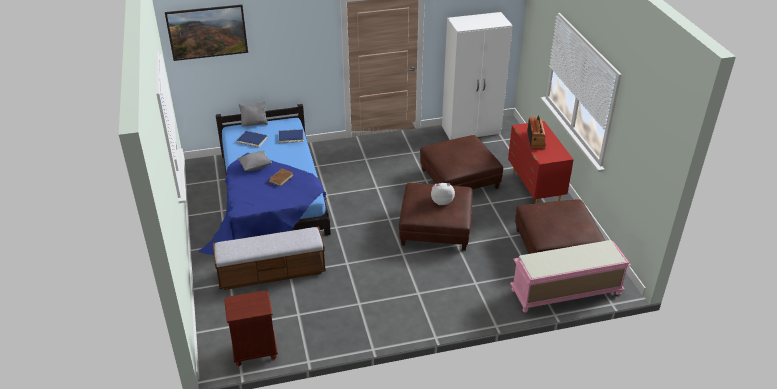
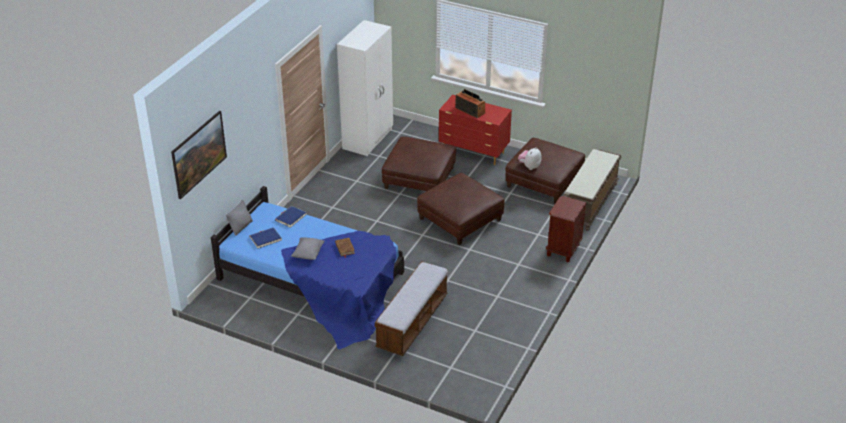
camera: 50 degrees left, 0 degrees up
(255, 352) = (490, 370): brown nightstand -> brown nightstand (563, 250)
(441, 201) = (464, 192): plush toy -> plush toy (529, 166)
(565, 292) = (590, 203): pink bench -> brown bench

